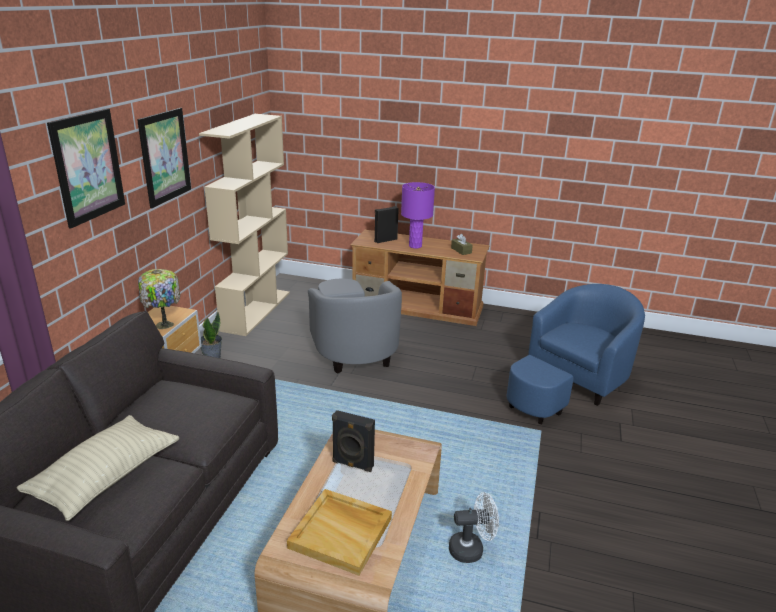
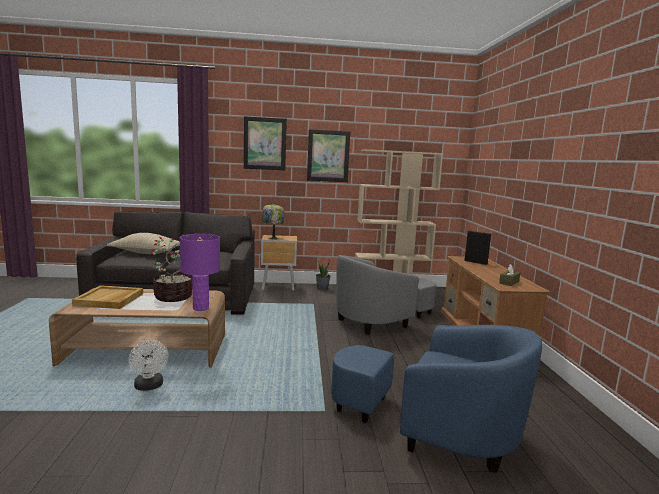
camera: 70 degrees right, 15 degrees down
(352, 465) = (174, 296): black speaker -> potted plant
(415, 246) = (484, 269): purple table lamp -> purple table lamp (201, 308)

